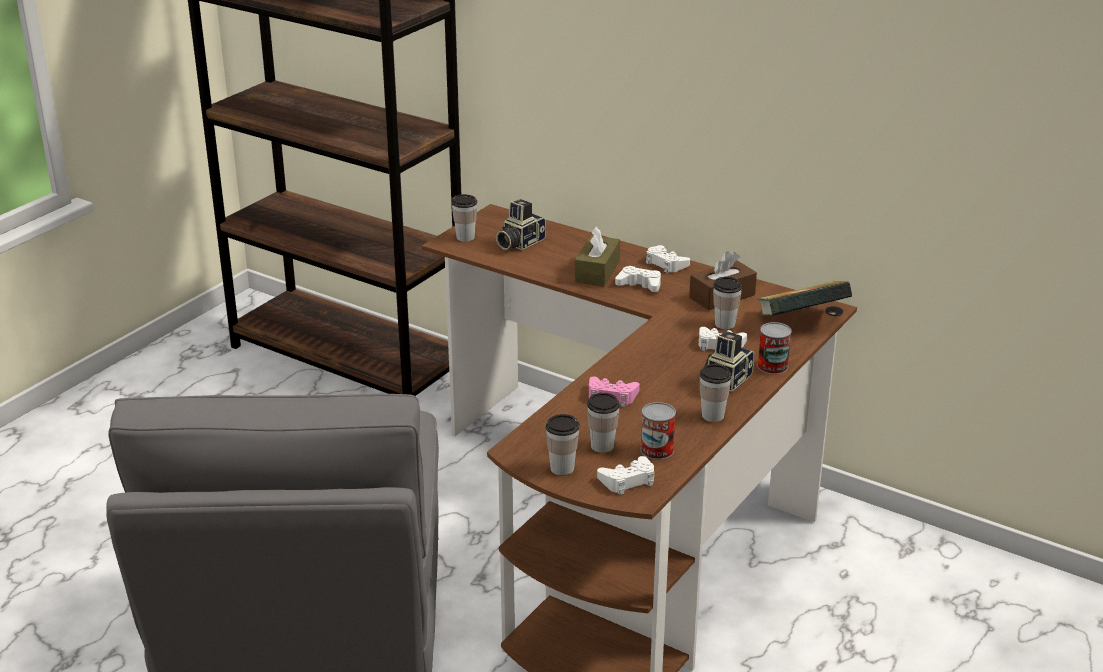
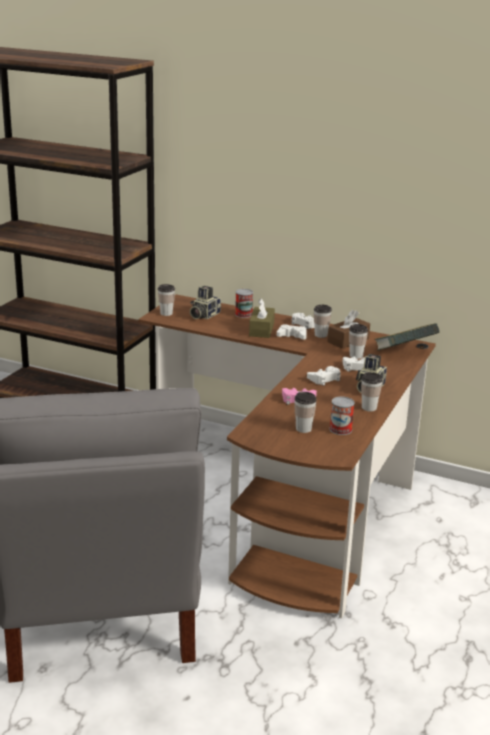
camera: 10 degrees left, 5 degrees down
(562, 468) = (281, 443): cup -> cup (321, 335)
(628, 481) = (328, 448): white game controller -> white game controller (324, 379)
(772, 366) = (396, 378): can -> can (243, 314)

